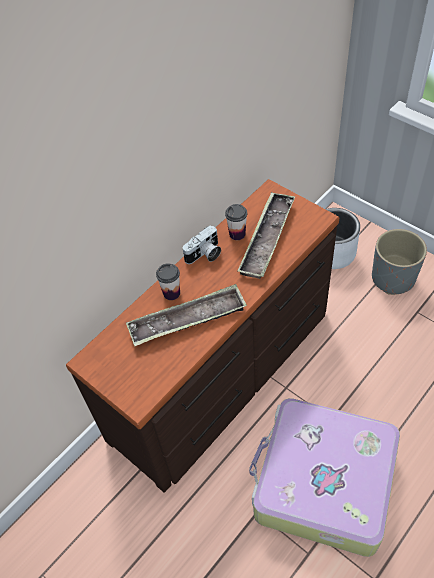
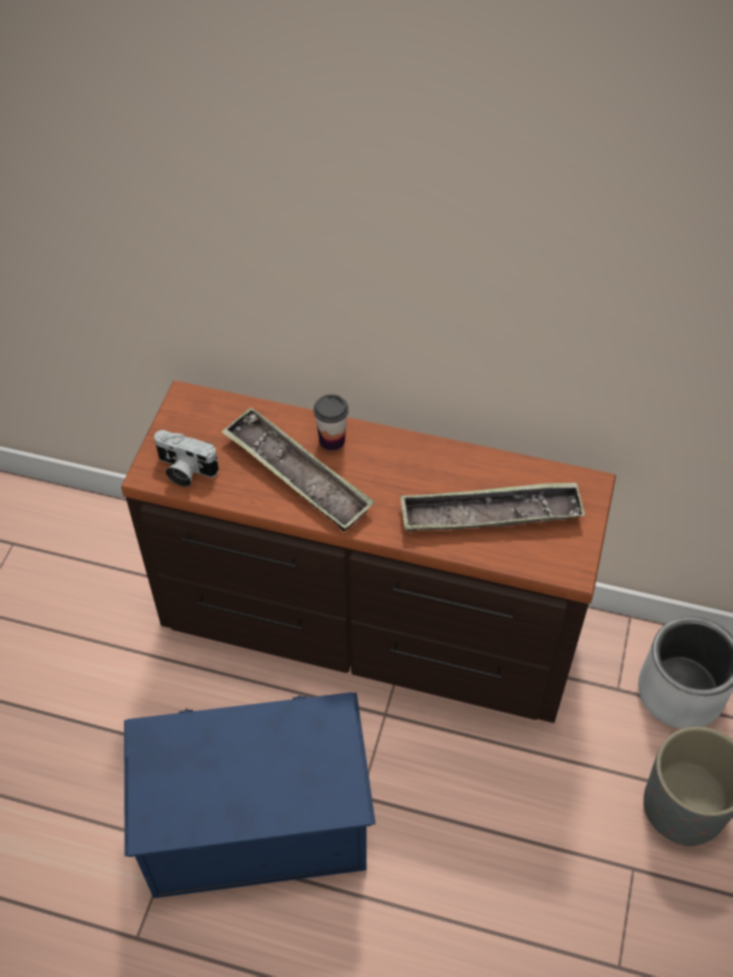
camera: 60 degrees right, 0 degrees up
(205, 255) = (417, 451): camera -> camera (184, 470)
(237, 234) = (478, 475): cup -> none
(322, 482) = (253, 818): suitcase -> blue storage box

